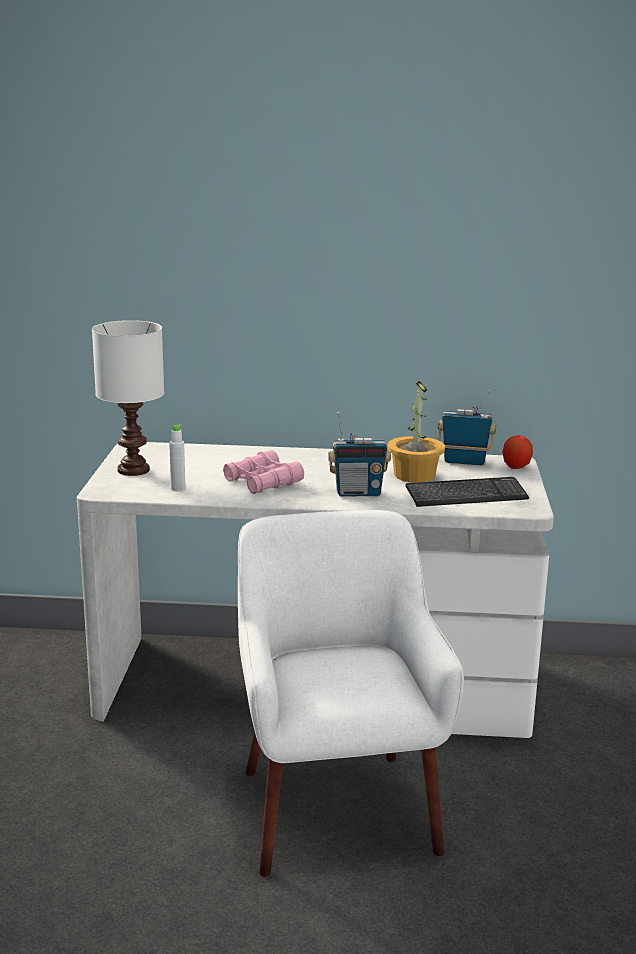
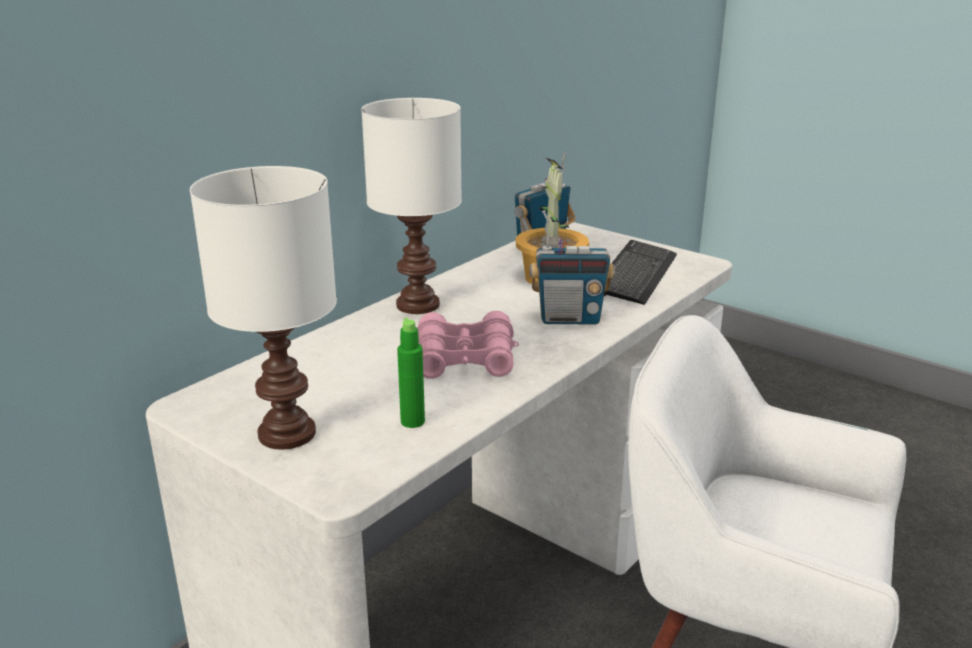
camera: 55 degrees left, 5 degrees up
(178, 489) = (412, 421): white bottle -> green bottle
(312, 456) = (417, 306): none -> white table lamp
(358, 493) = (569, 319): radio -> radio turned 60 degrees clockwise
(516, 466) = (584, 233): apple -> none

